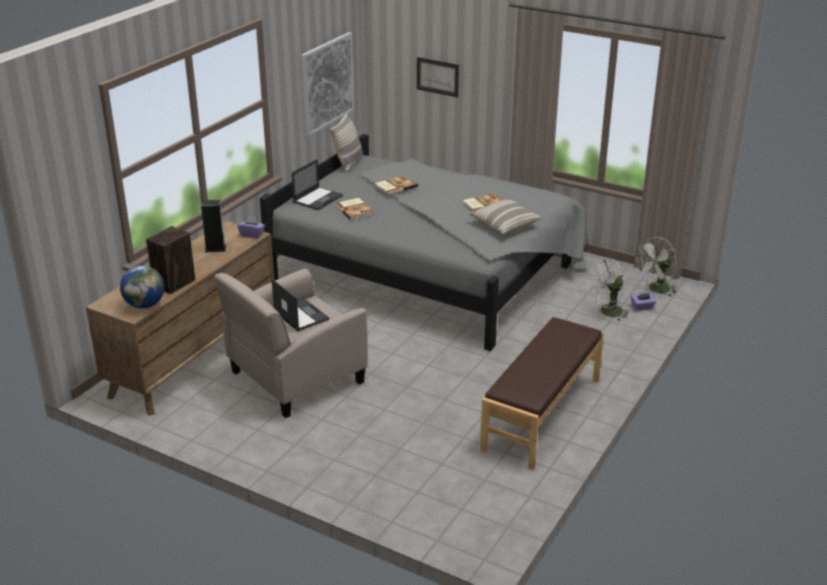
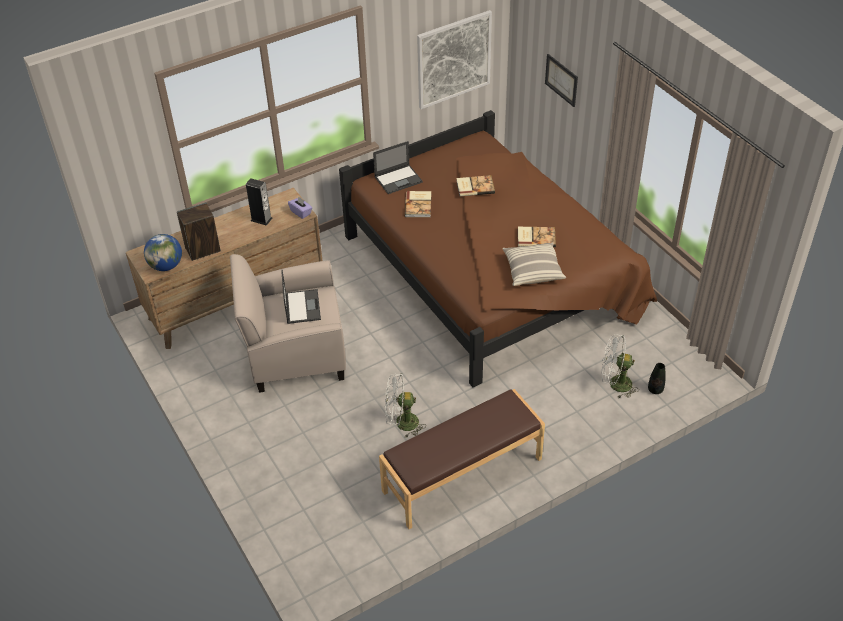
camera: 30 degrees right, 15 degrees up
(348, 163) = (461, 140): pillow -> none
(431, 271) = (493, 273): grey bed -> brown bed
(642, 307) = (655, 390): purple tissue box -> black vase
(656, 290) = (687, 374): white fan -> white fan (401, 423)

